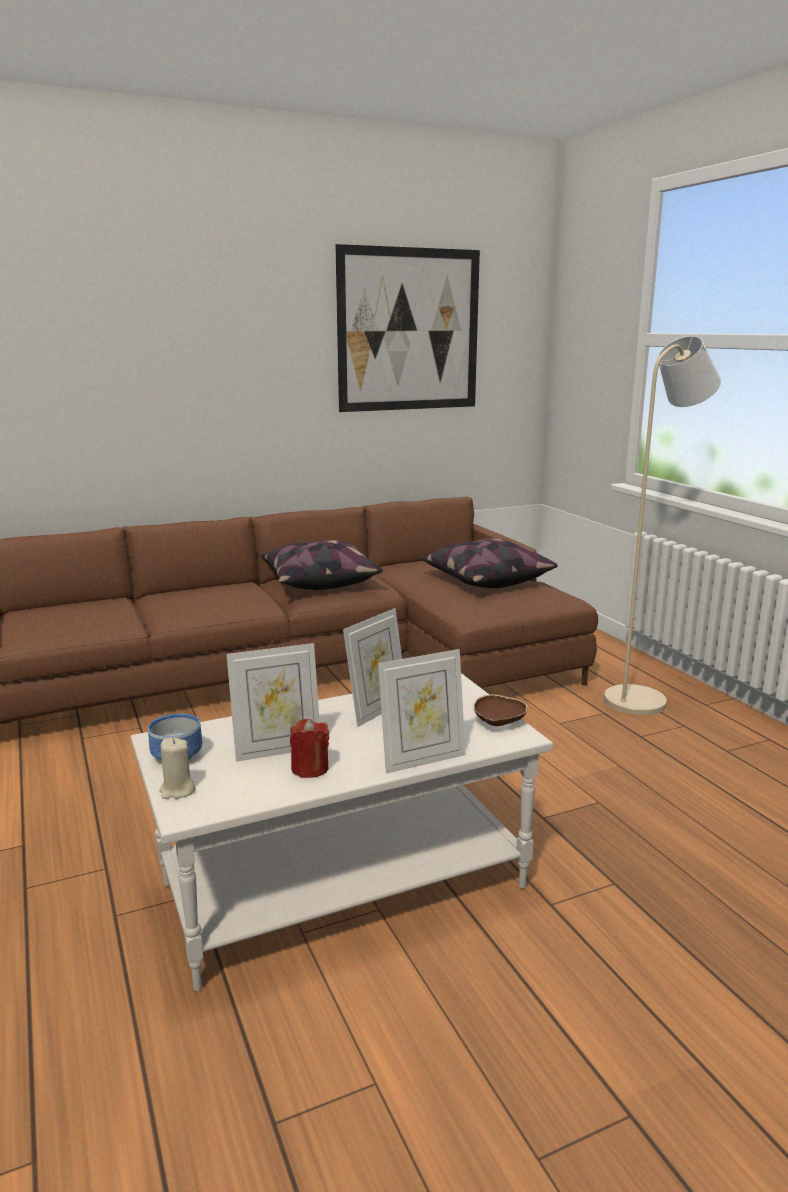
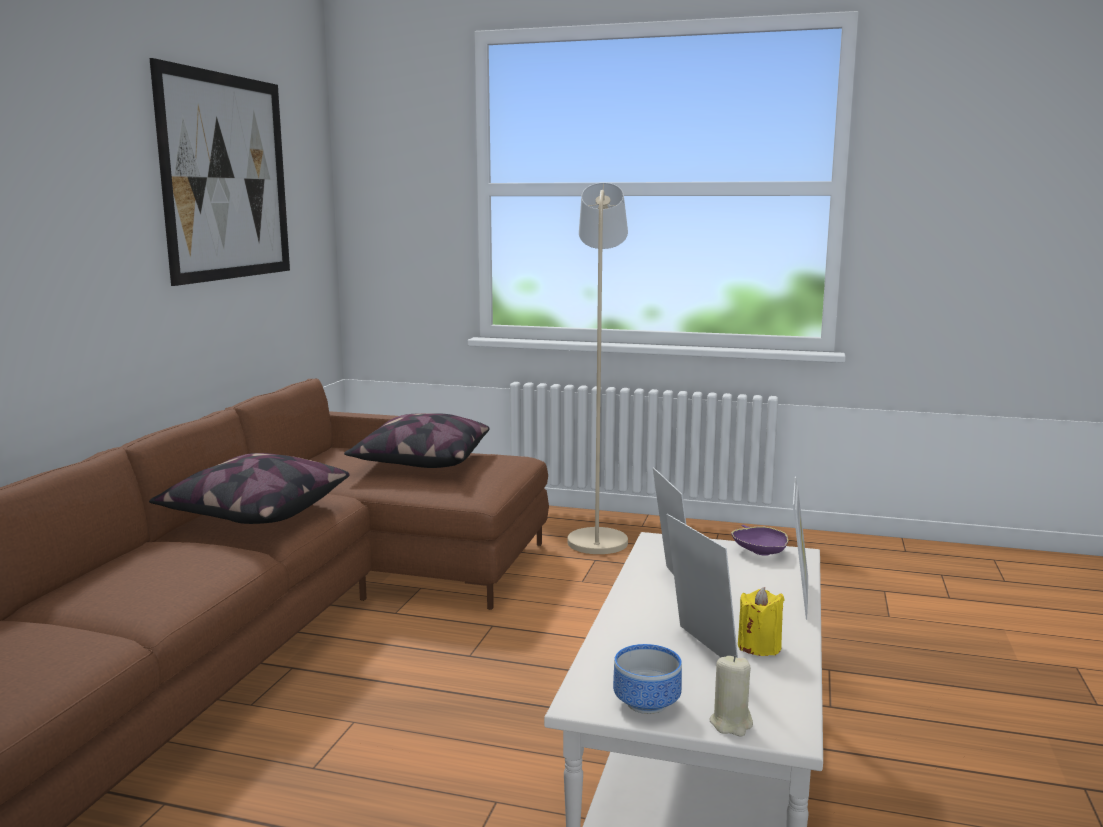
camera: 50 degrees left, 5 degrees down
(277, 750) = (699, 649): picture frame -> picture frame turned 45 degrees counterclockwise
(310, 768) = (759, 646): red candle -> yellow candle
(499, 721) = (760, 551): brown bowl -> purple bowl

